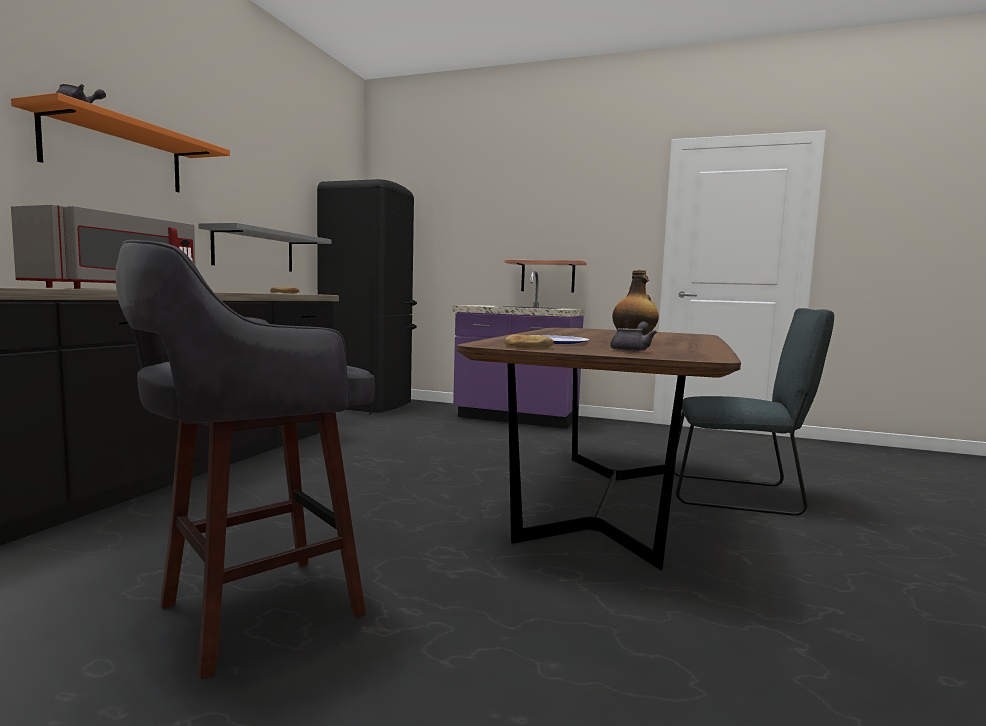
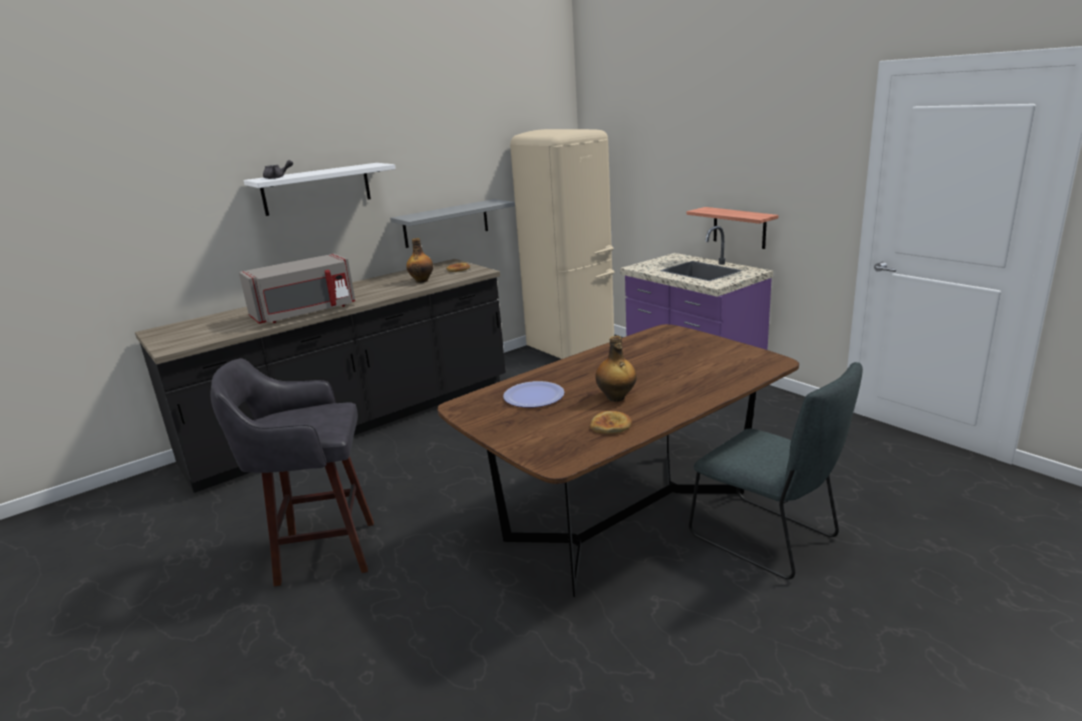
camera: 35 degrees right, 15 degrees up
(115, 154) = (317, 189): orange shelf -> white shelf
(254, 292) = (422, 281): none -> bottle
(369, 406) = (573, 346): black fridge -> beige fridge
(528, 346) = (481, 414): bread -> bread (611, 425)
(632, 350) = (544, 433): grey teapot -> none

